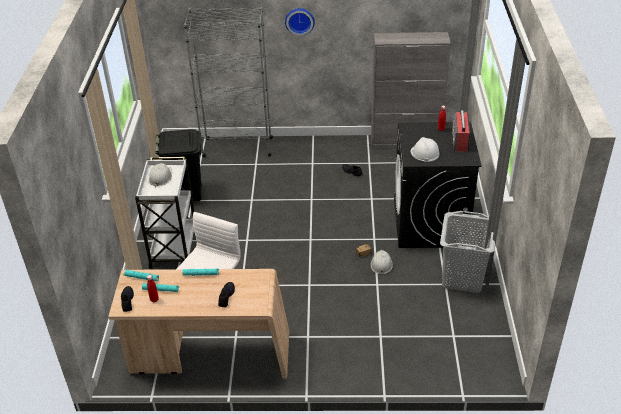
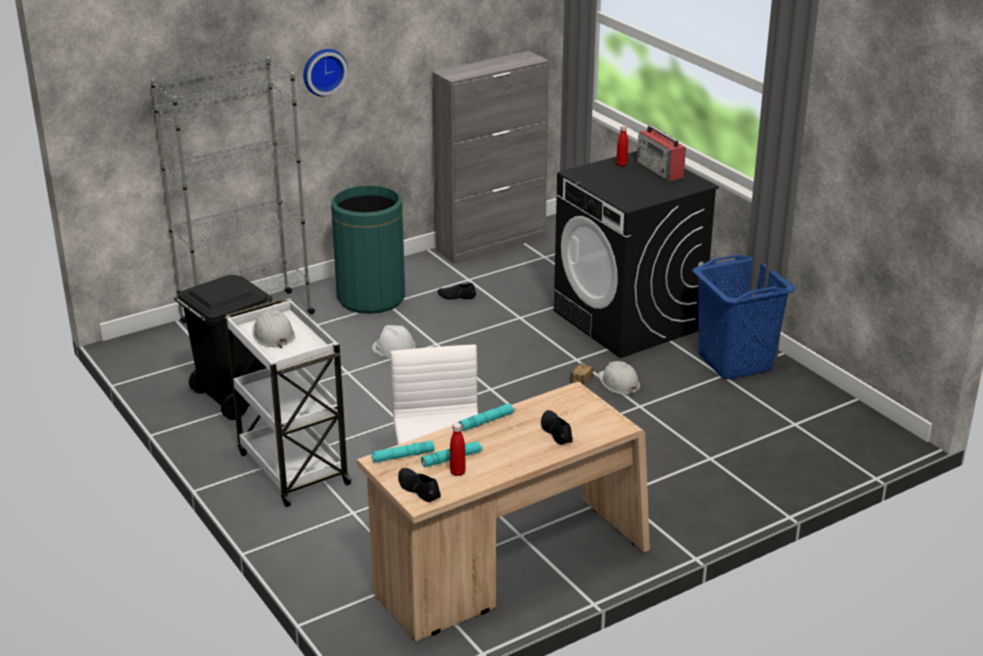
camera: 35 degrees left, 10 degrees down
(307, 157) = (371, 298): none -> green trash can
(424, 153) = (635, 192): white hard hat -> white hard hat (393, 348)
(463, 278) = (735, 362): grey laundry basket -> blue laundry basket

